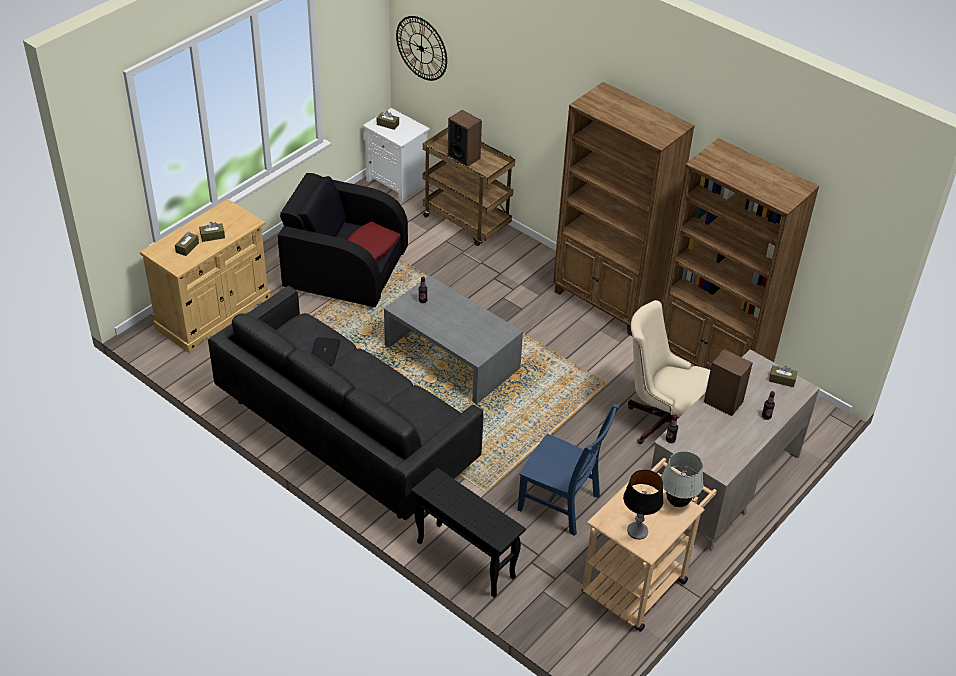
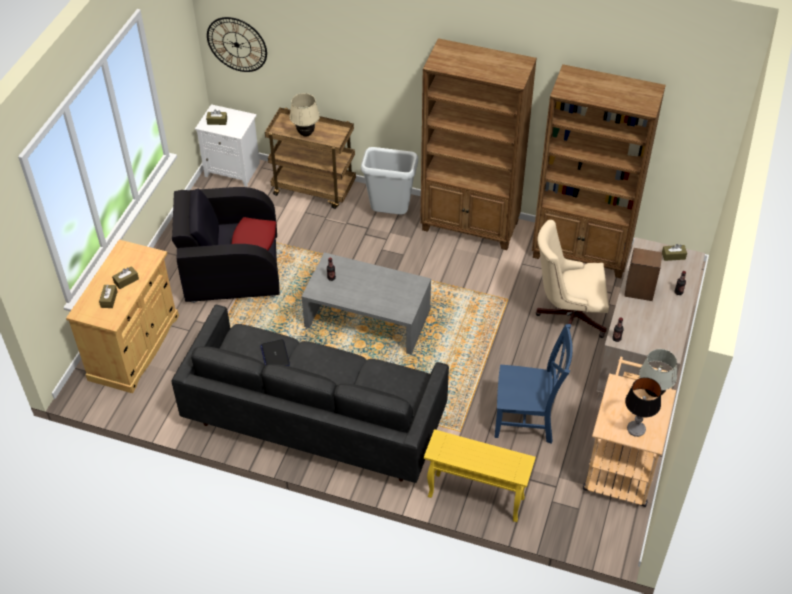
camera: 20 degrees left, 5 degrees up
(464, 157) = (306, 134): speaker -> beige table lamp
(465, 560) = (476, 497): black side table -> yellow side table
(531, 266) = (390, 213): none -> grey trash can

